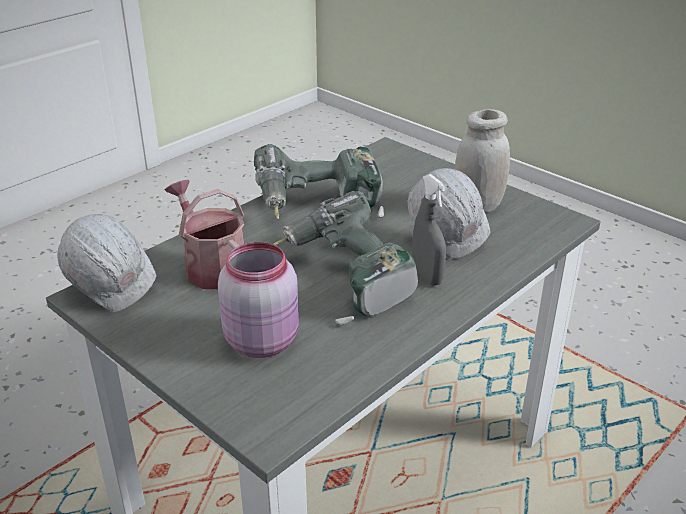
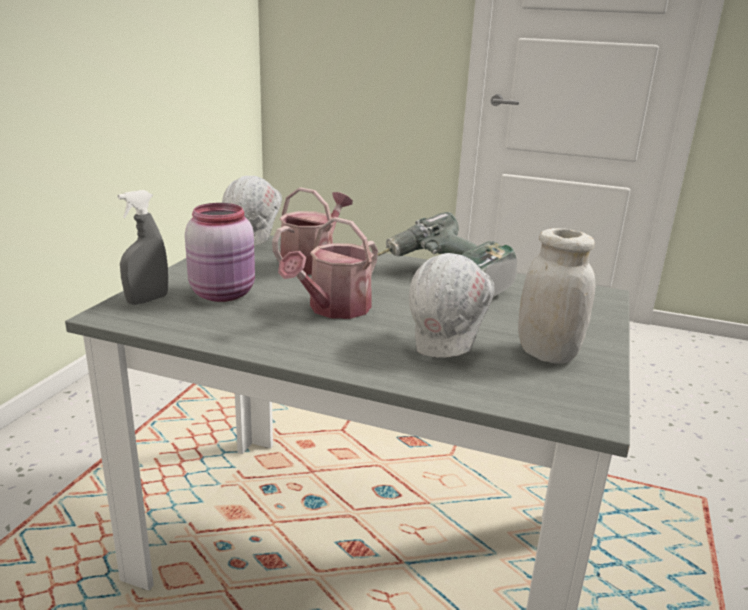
camera: 65 degrees right, 10 degrees down
(344, 280) = (334, 309): power drill -> watering can
(427, 276) = (373, 343): grey spray bottle -> grey spray bottle (147, 300)

